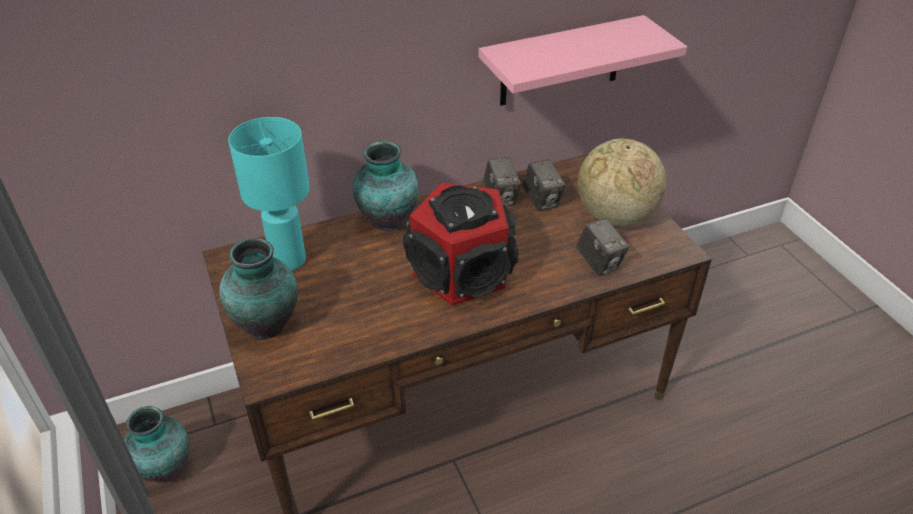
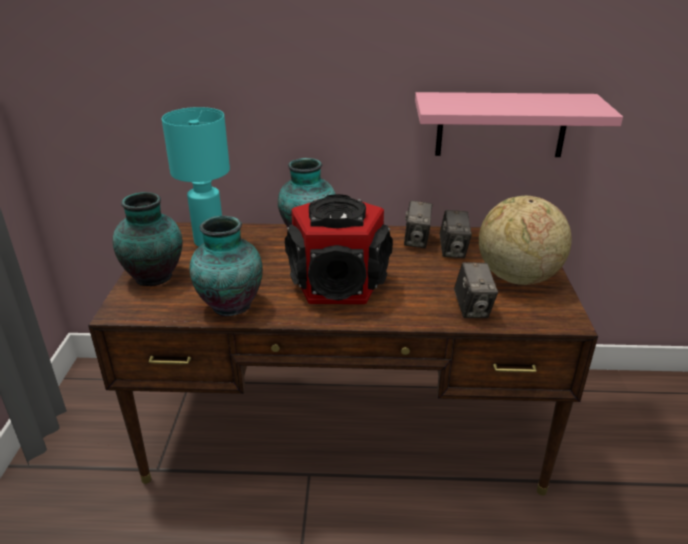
camera: 25 degrees right, 10 degrees down
(164, 468) = (92, 398): vase -> vase (229, 305)

